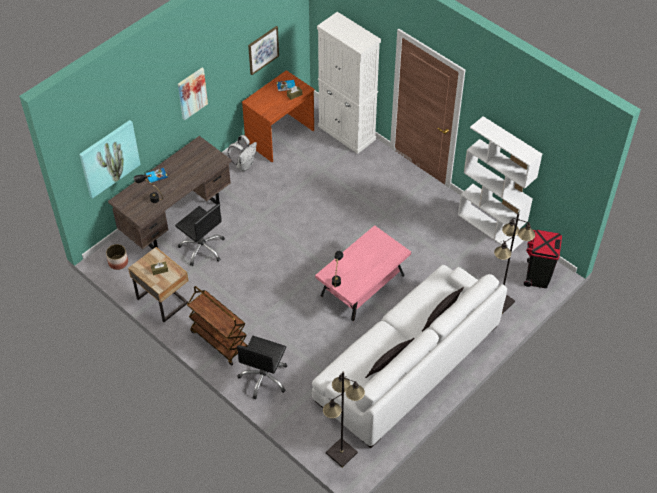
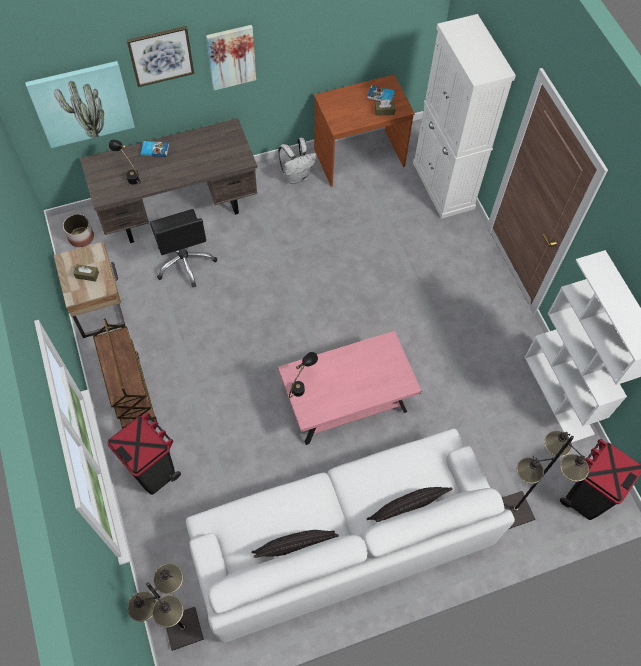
camera: 25 degrees right, 10 degrees up
(263, 50) = (361, 34): picture -> picture (161, 56)
(264, 378) = (153, 470): black office chair -> black trash can

